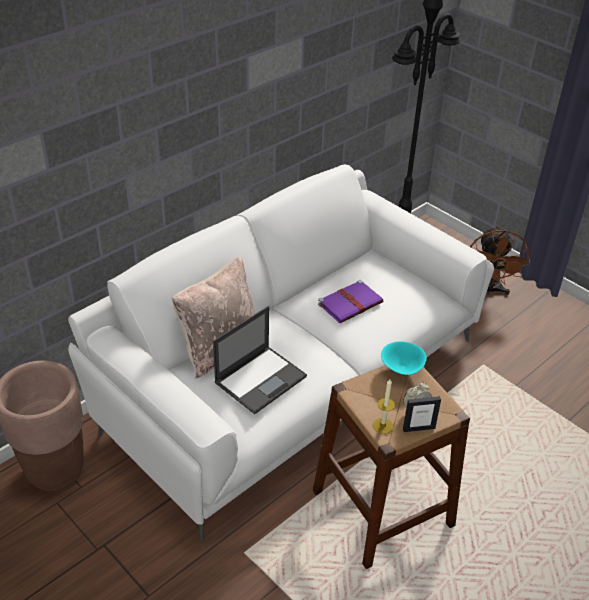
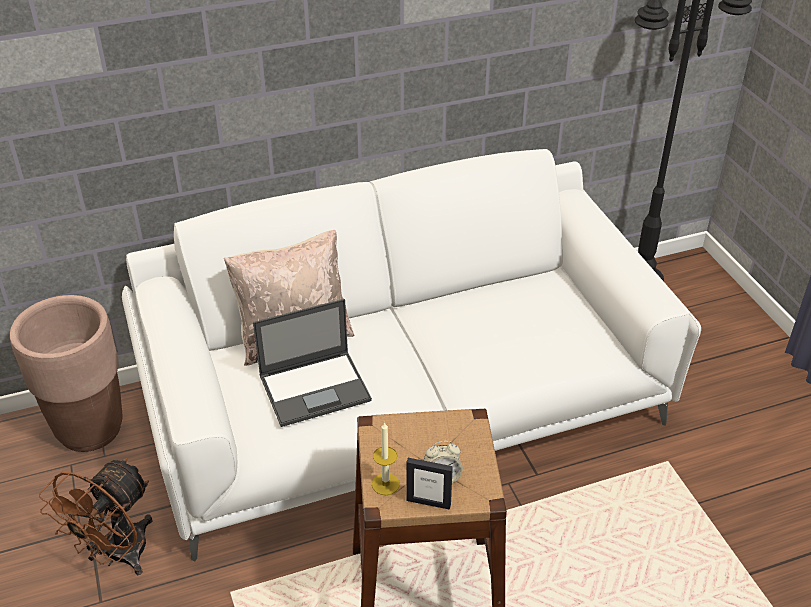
camera: 25 degrees right, 0 degrees up
(351, 303) = (484, 327): purple book -> none
(401, 369) = (458, 422): turquoise bowl -> none
(488, 290) = (733, 366): brown fan -> brown fan (117, 556)

